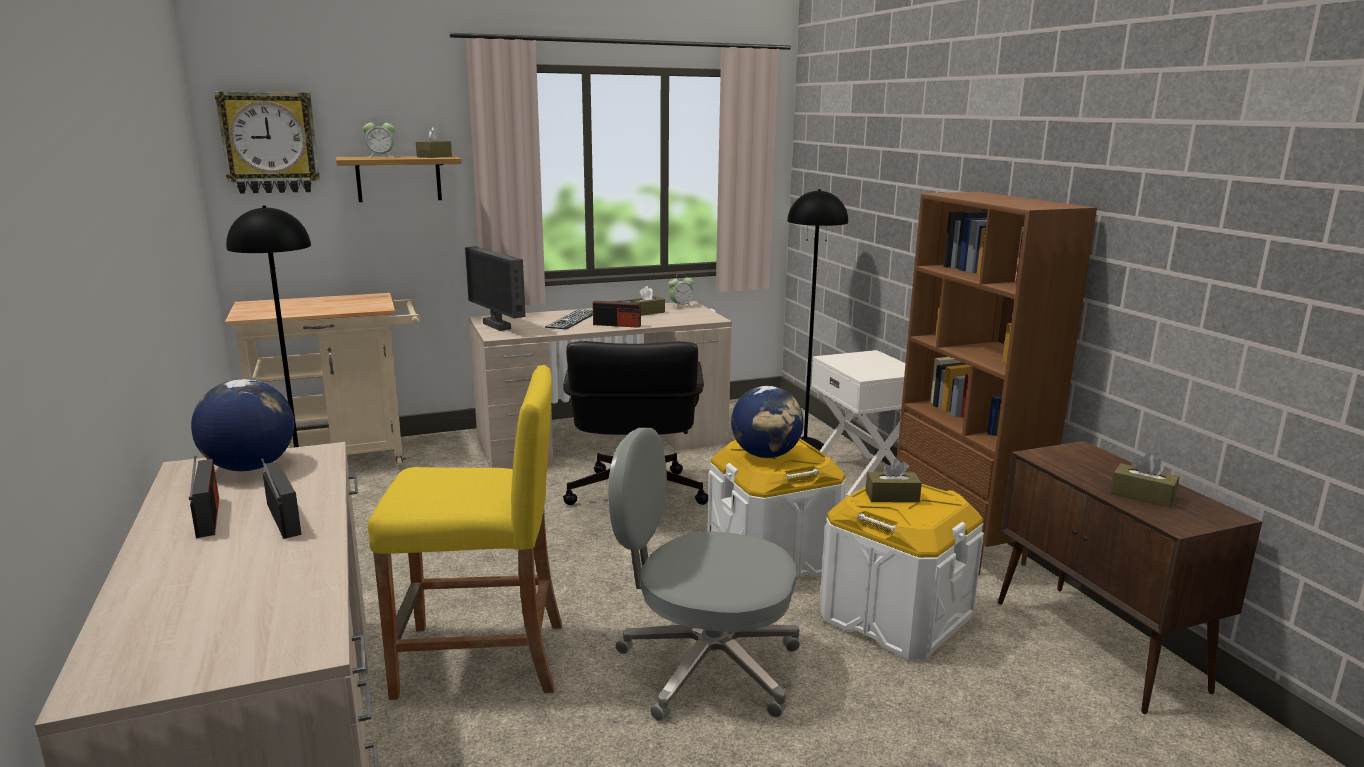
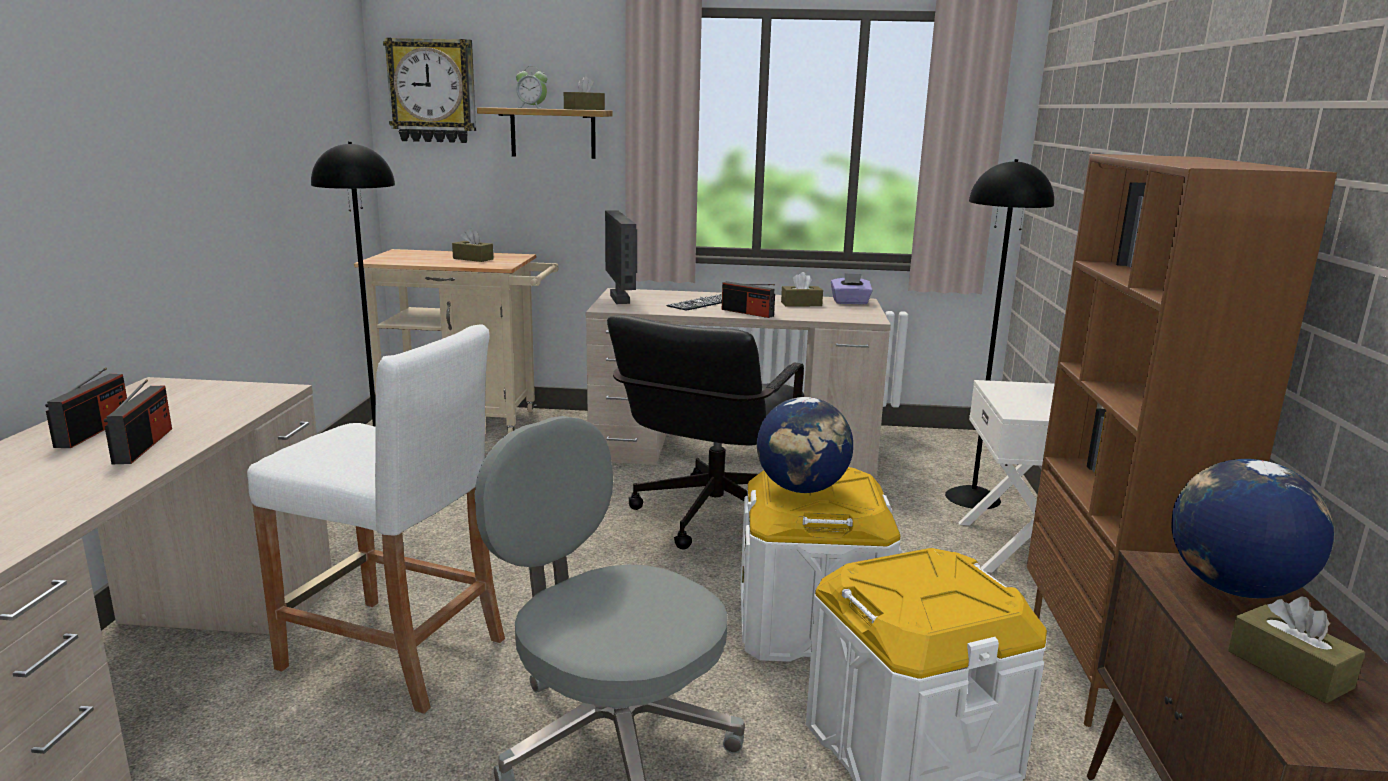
camera: 25 degrees right, 0 degrees up
(249, 467) = (198, 393): globe -> globe (1233, 588)
(481, 659) = (393, 653): yellow stool -> white stool
(681, 306) = (850, 302): alarm clock -> purple tissue box
(892, 496) = (913, 576): brown tissue box -> brown tissue box (473, 259)

